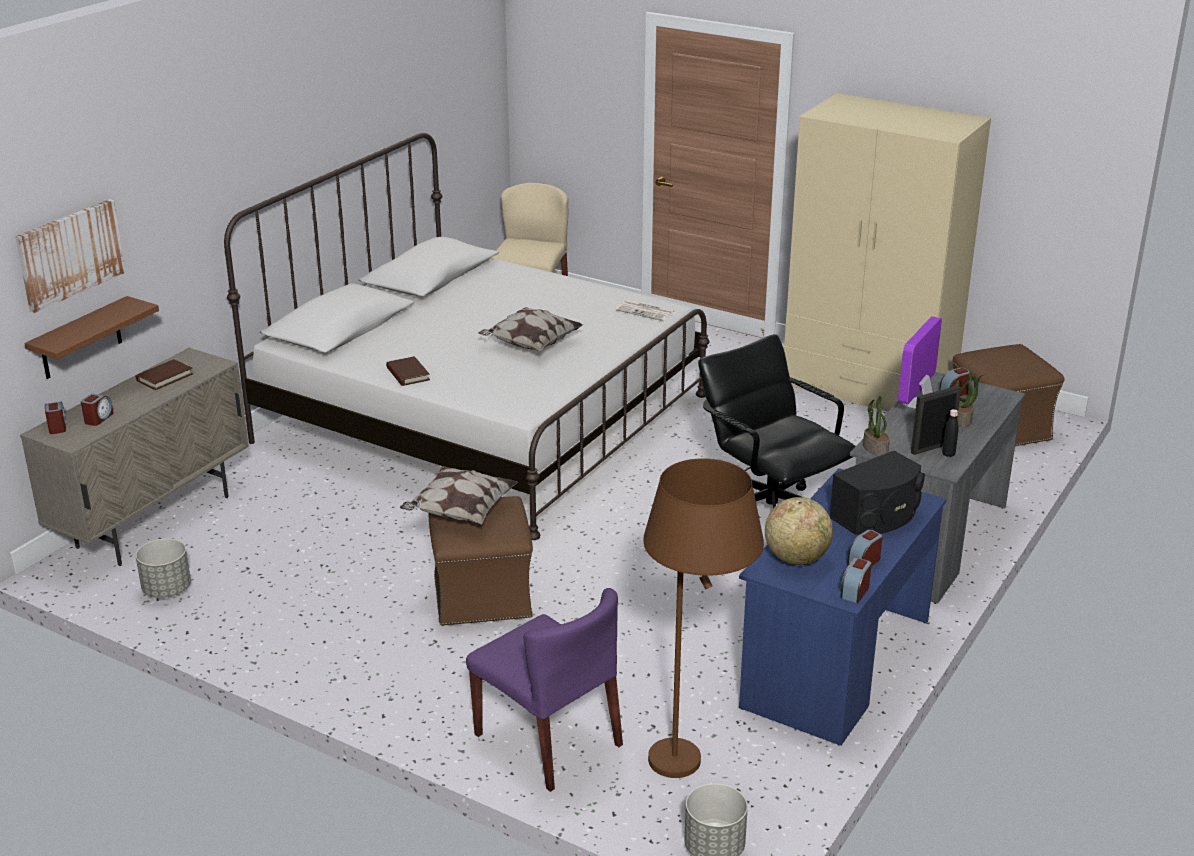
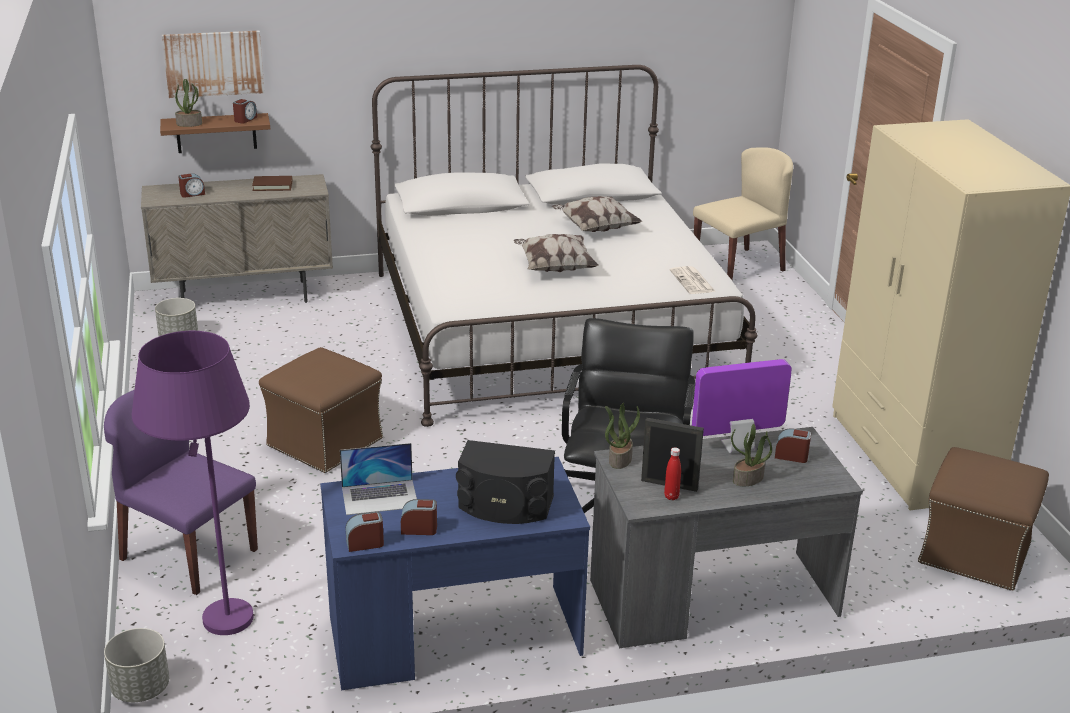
camera: 45 degrees right, 0 degrees up
(57, 426) = (165, 189): alarm clock -> alarm clock (245, 119)
(72, 335) = (189, 124): none -> potted plant
(408, 374) = (434, 250): brown book -> none
(460, 512) = (317, 360): pillow -> pillow (595, 228)
(549, 740) = (188, 554): purple chair -> purple chair turned 120 degrees clockwise
(694, 776) = (218, 637): brown floor lamp -> purple floor lamp
(796, 558) = (380, 497): globe -> laptop
(948, 454) = (671, 496): black bottle -> red bottle

